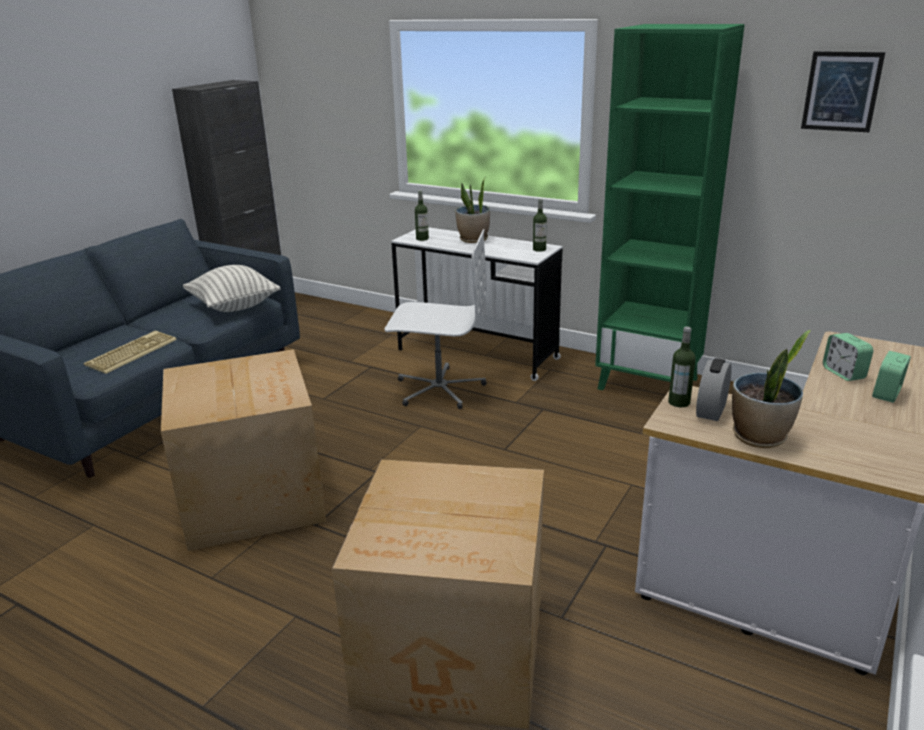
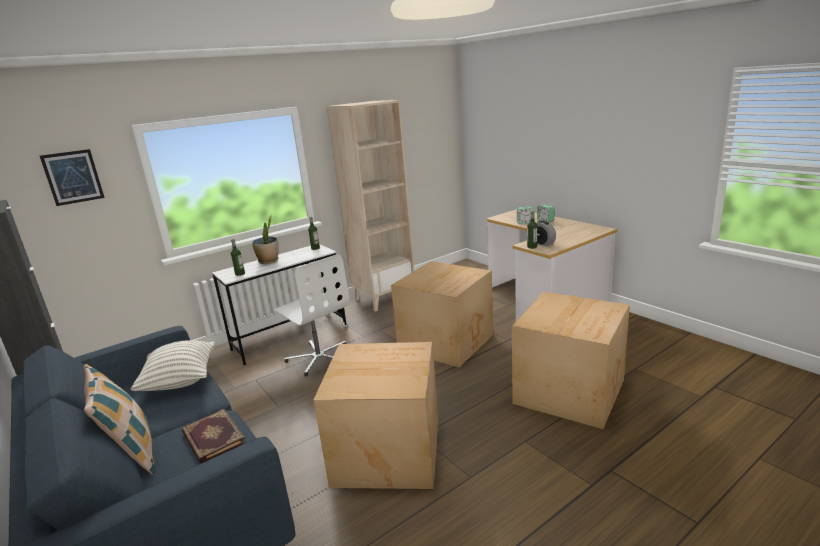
camera: 65 degrees left, 5 degrees down
(114, 328) = (132, 453): none -> pillow
(131, 352) = (212, 439): keyboard -> book
(439, 388) = (319, 358): white office chair -> white office chair turned 105 degrees clockwise
(546, 478) = (447, 342): none -> cardboard box
(649, 383) = (384, 298): green bookcase -> beige bookcase
(760, 437) = (567, 240): potted plant -> none
(841, 91) = (413, 126): picture -> picture (73, 177)

